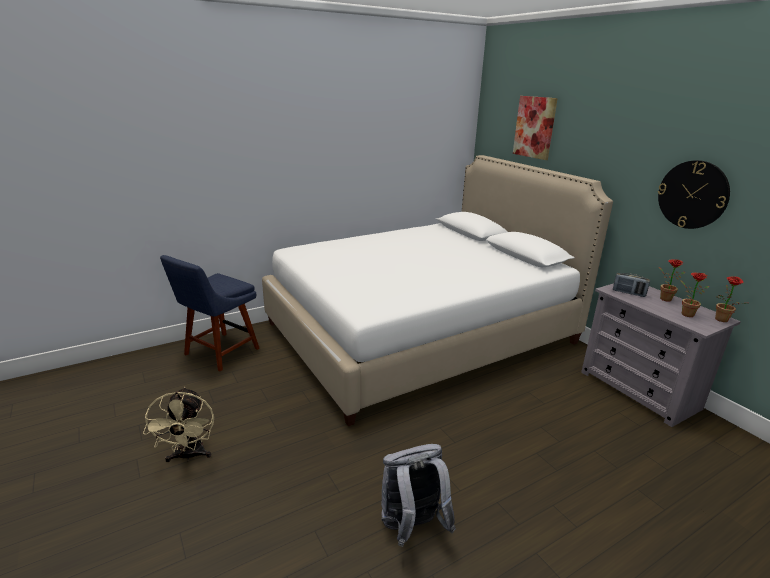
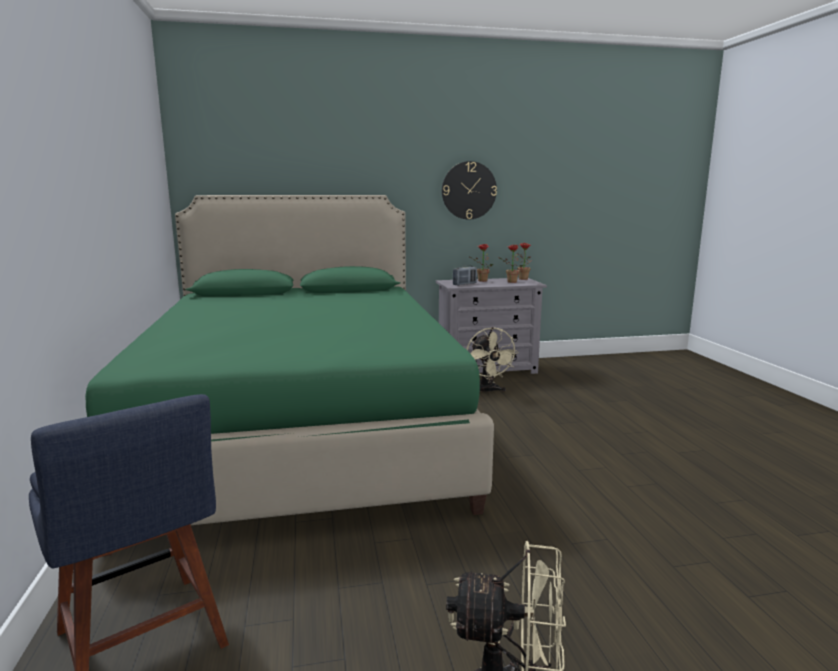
camera: 70 degrees left, 10 degrees down
(412, 527) = (658, 501): grey backpack -> none
(420, 333) = (302, 429): white bed -> green bed
(534, 127) = (277, 150): picture -> none
(573, 399) = (487, 391): none -> beige fan

